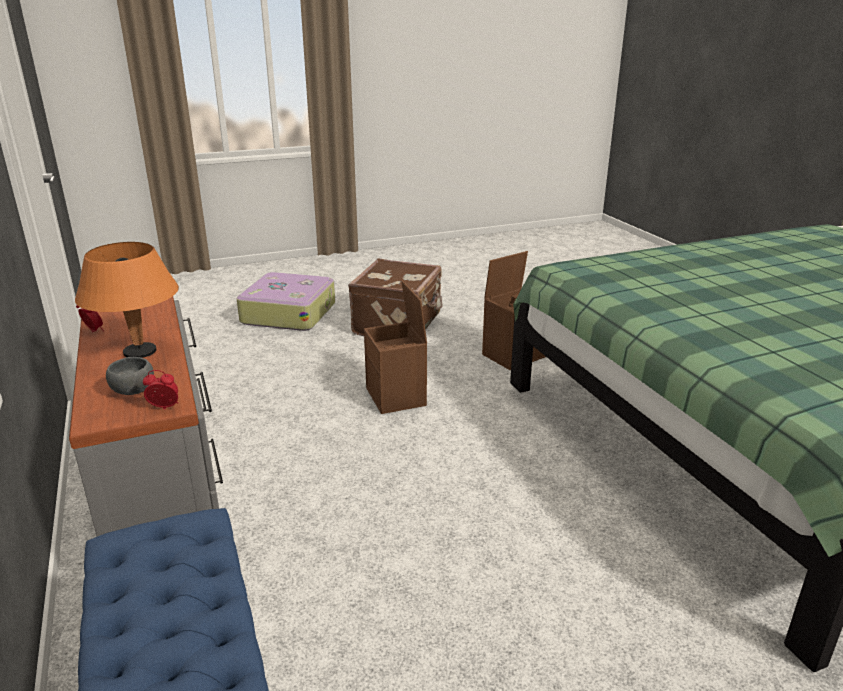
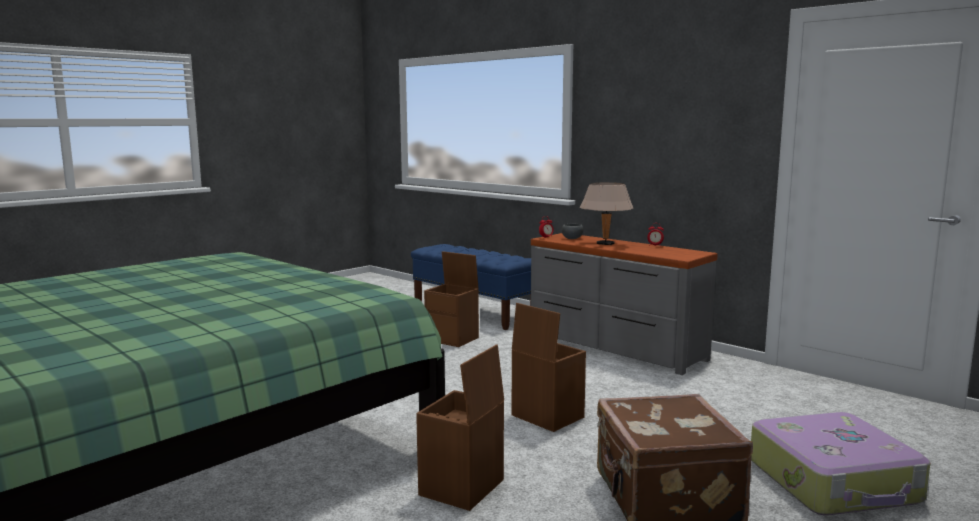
camera: 155 degrees right, 15 degrees down
(140, 353) = (605, 244): orange table lamp -> beige table lamp
(364, 608) = (453, 339): none -> brown storage box

